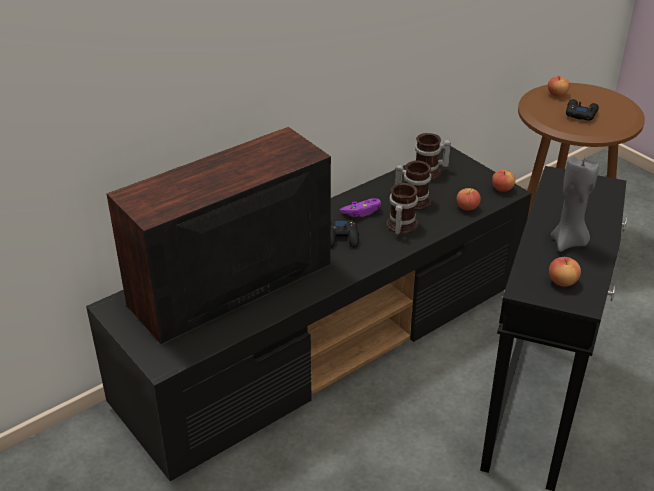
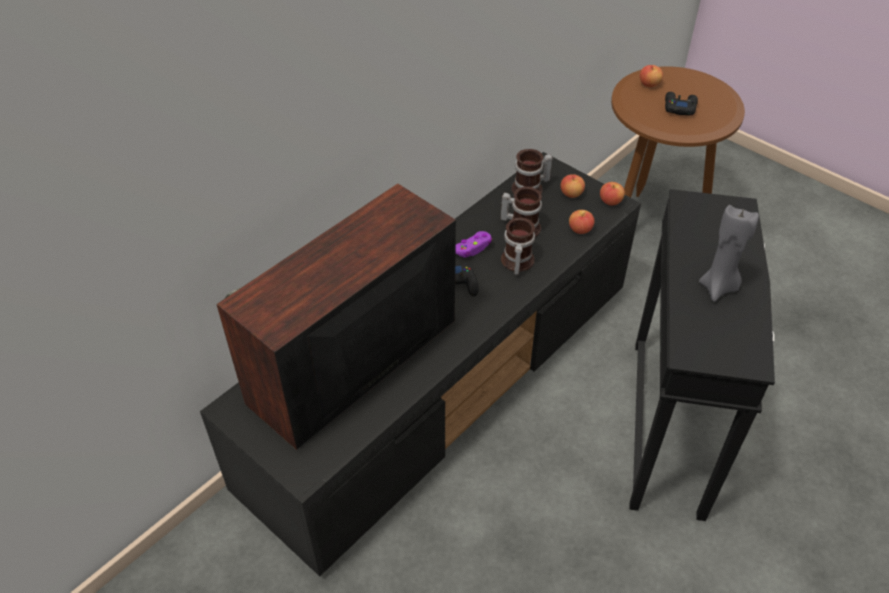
camera: 10 degrees left, 10 degrees up
(562, 282) = (725, 339): apple -> apple (571, 194)

